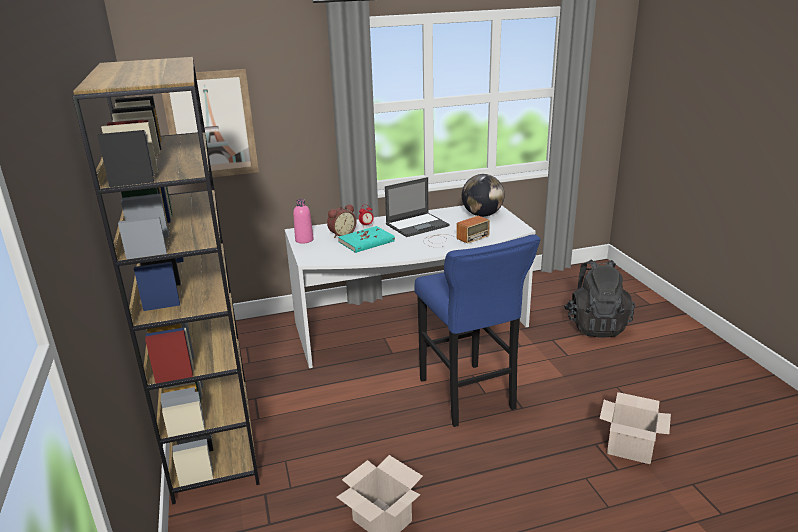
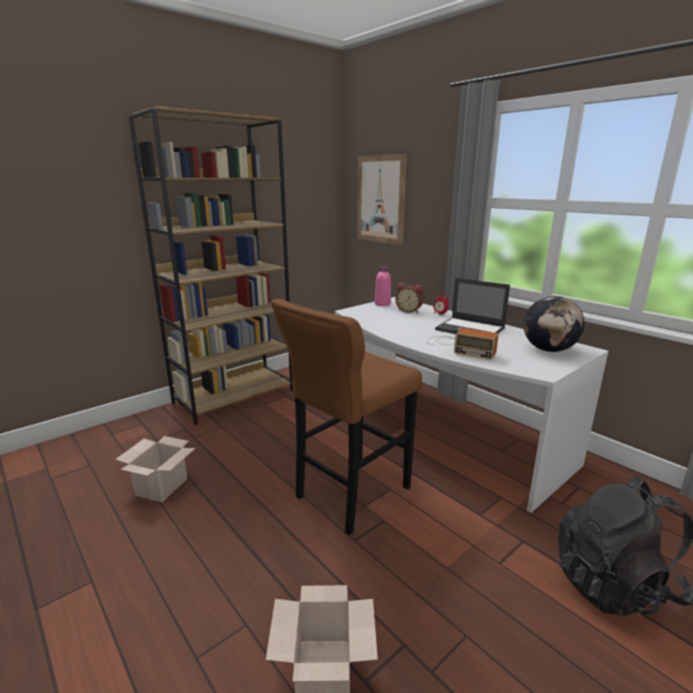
camera: 65 degrees right, 5 degrees down
(366, 242) = (405, 320): turquoise book -> none
(468, 397) = (349, 495): blue stool -> brown stool

